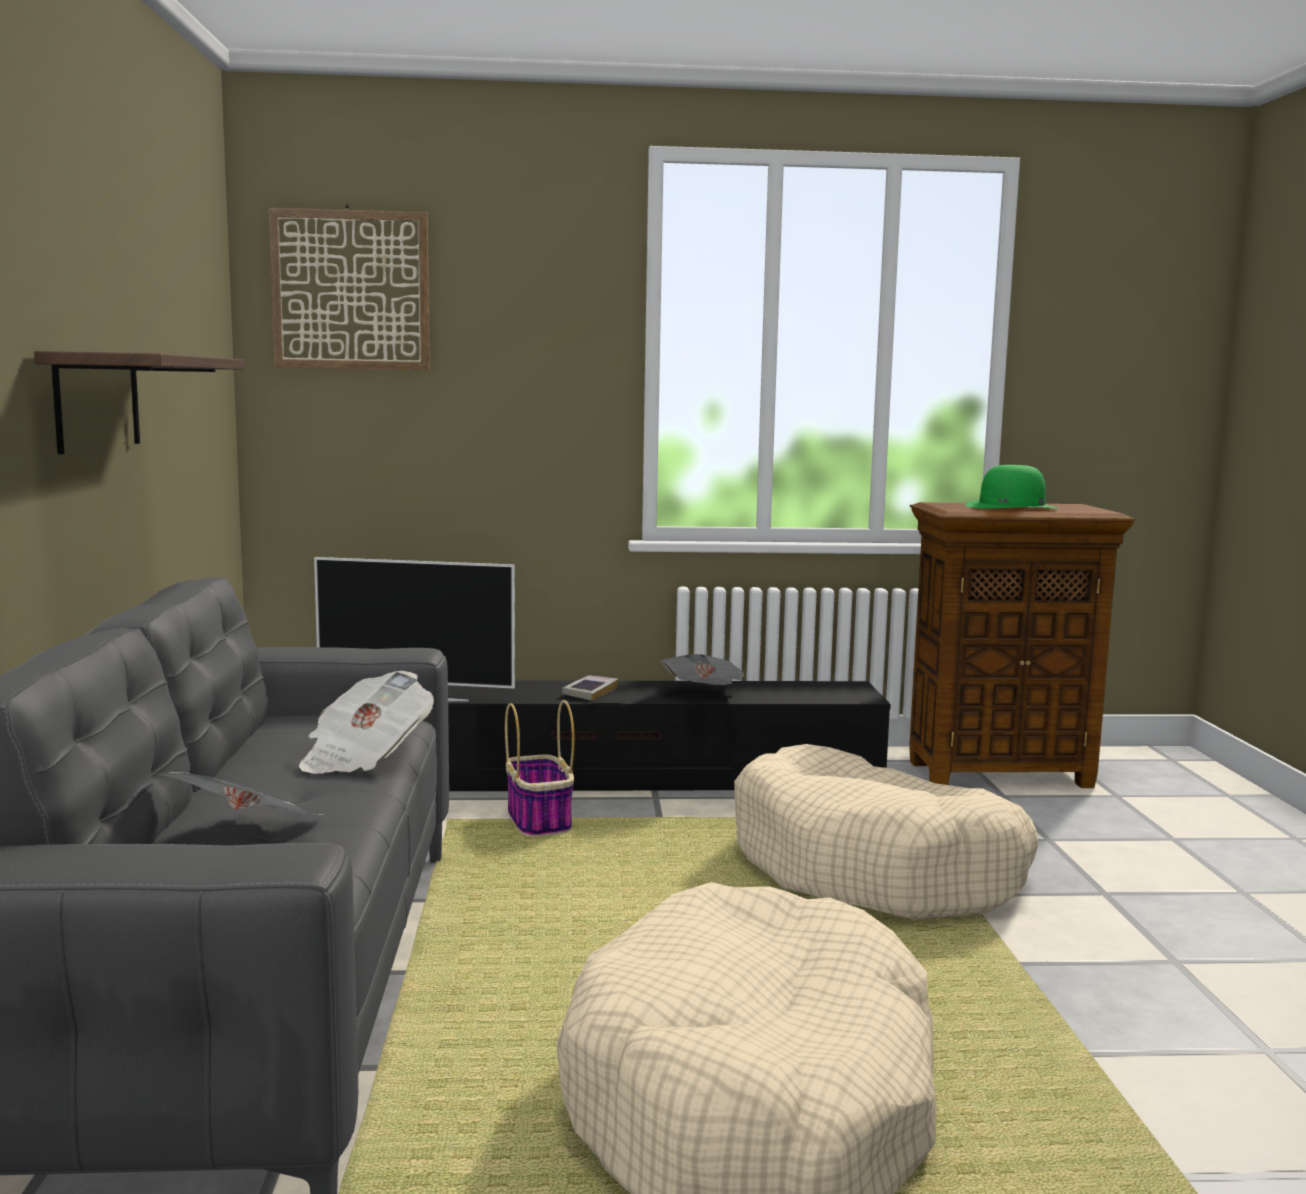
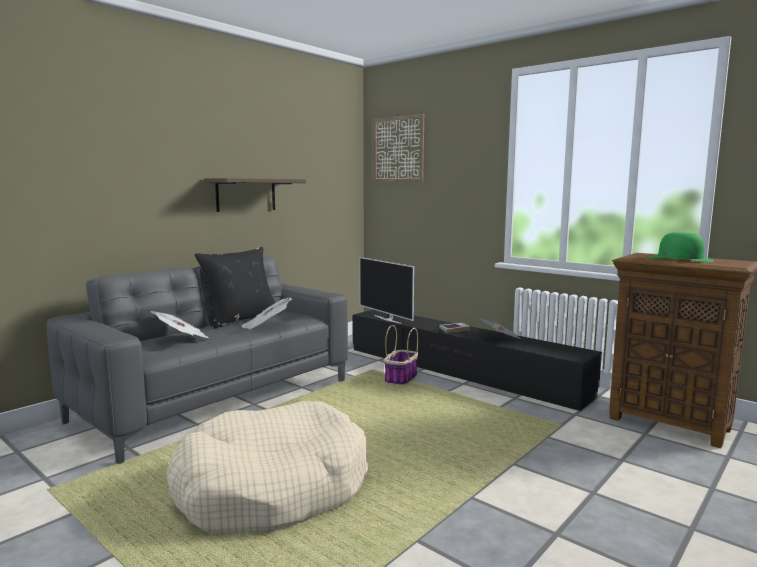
camera: 45 degrees right, 0 degrees up
(229, 757) = (241, 319): none -> black pillow
(875, 869) = (494, 439): beige dog bed -> none

